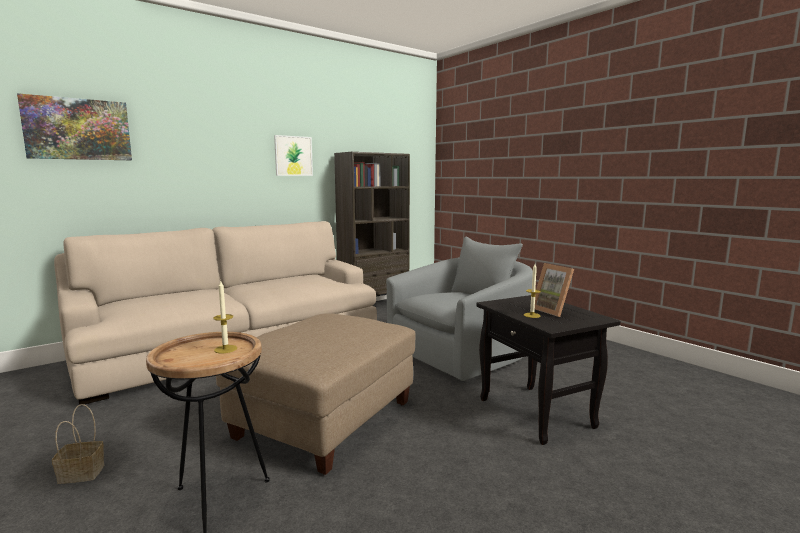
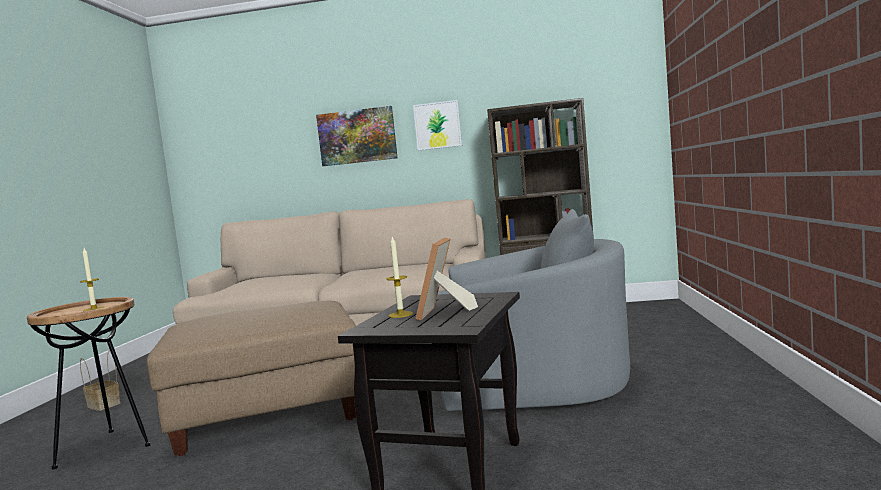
camera: 45 degrees right, 5 degrees down
(78, 129) = (242, 131): picture -> picture (357, 136)

